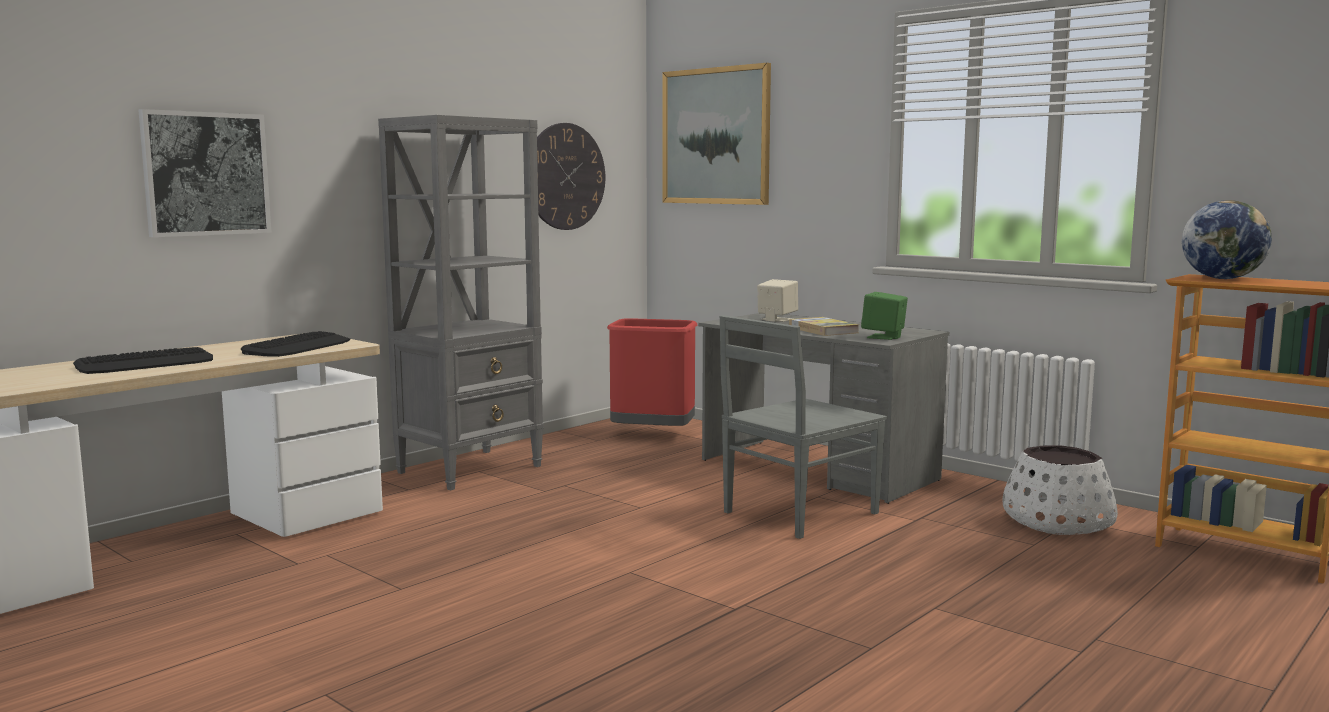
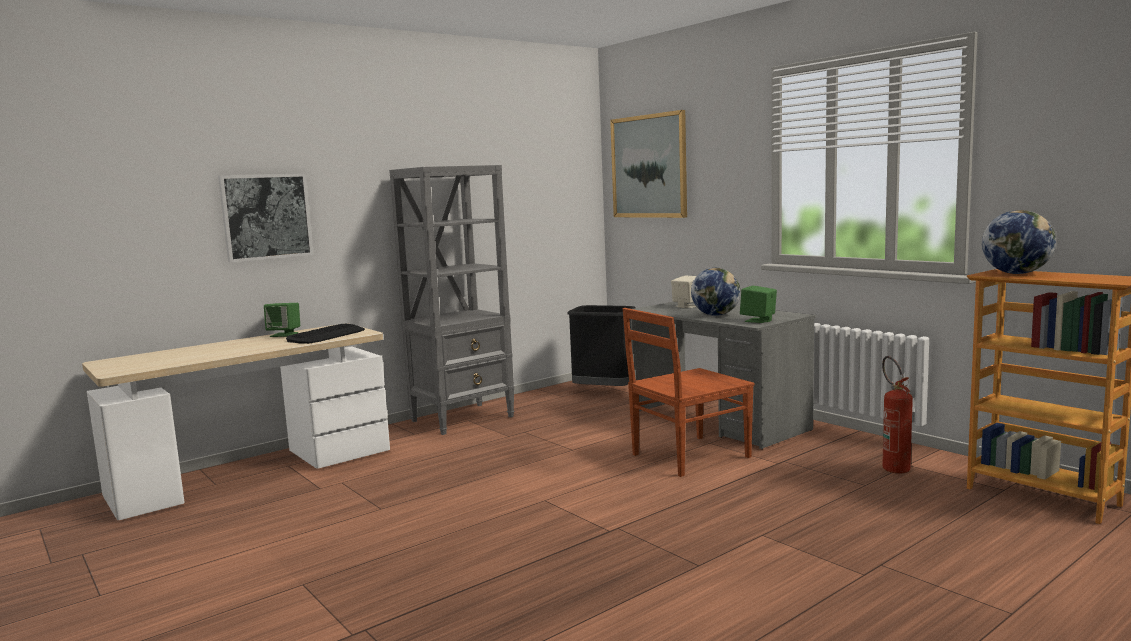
camera: 10 degrees right, 0 degrees up
(146, 363) = (221, 350): keyboard -> none
(231, 345) = (284, 334): none -> green speaker
(565, 176) = (536, 202): wall clock -> none
(652, 435) = (604, 392): red trash can -> black trash can
(797, 513) = (688, 456): grey chair -> brown chair
(823, 330) = (715, 315): book -> globe
(1057, 522) = (892, 467): white planter -> fire extinguisher

